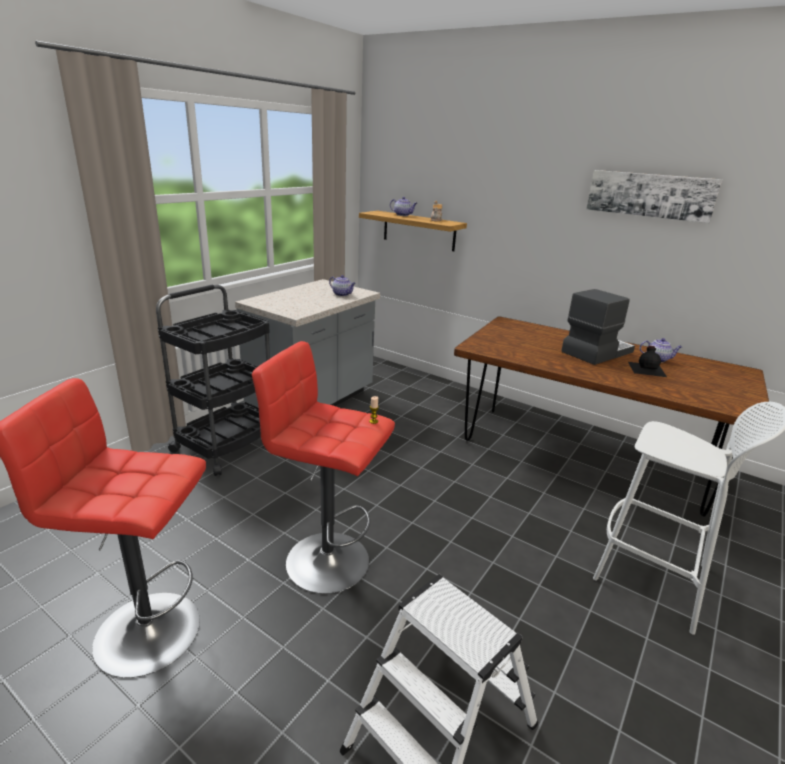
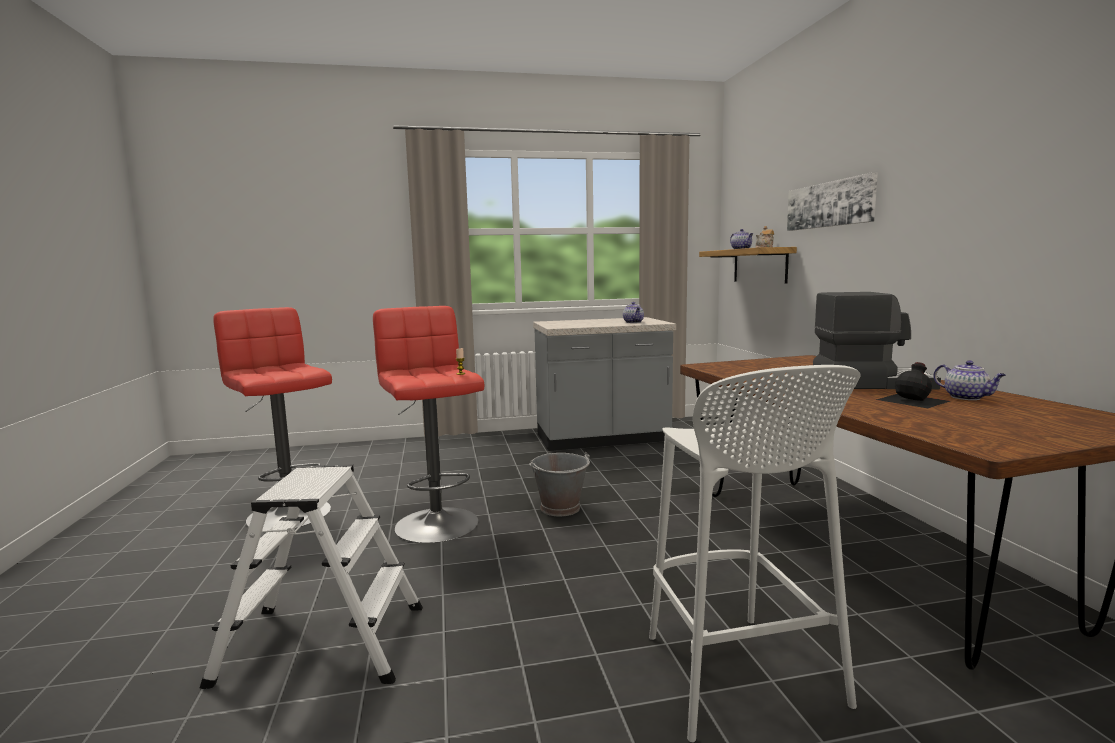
camera: 45 degrees right, 15 degrees down
(227, 446) = (490, 448): black cart -> none
(393, 495) = (561, 508): none -> grey bucket
(650, 195) = (979, 156): picture -> picture (830, 204)

